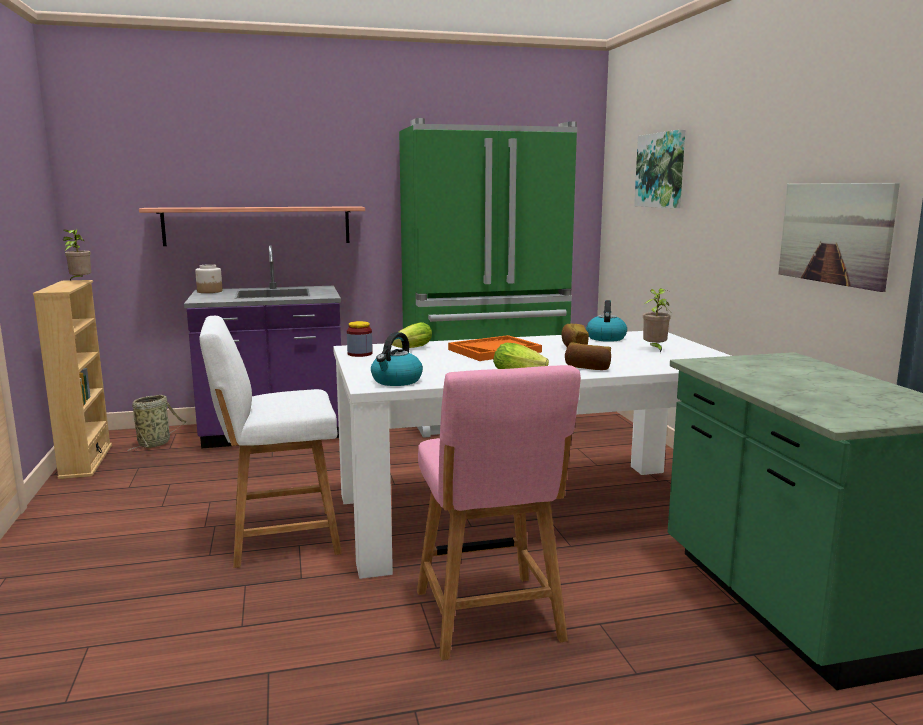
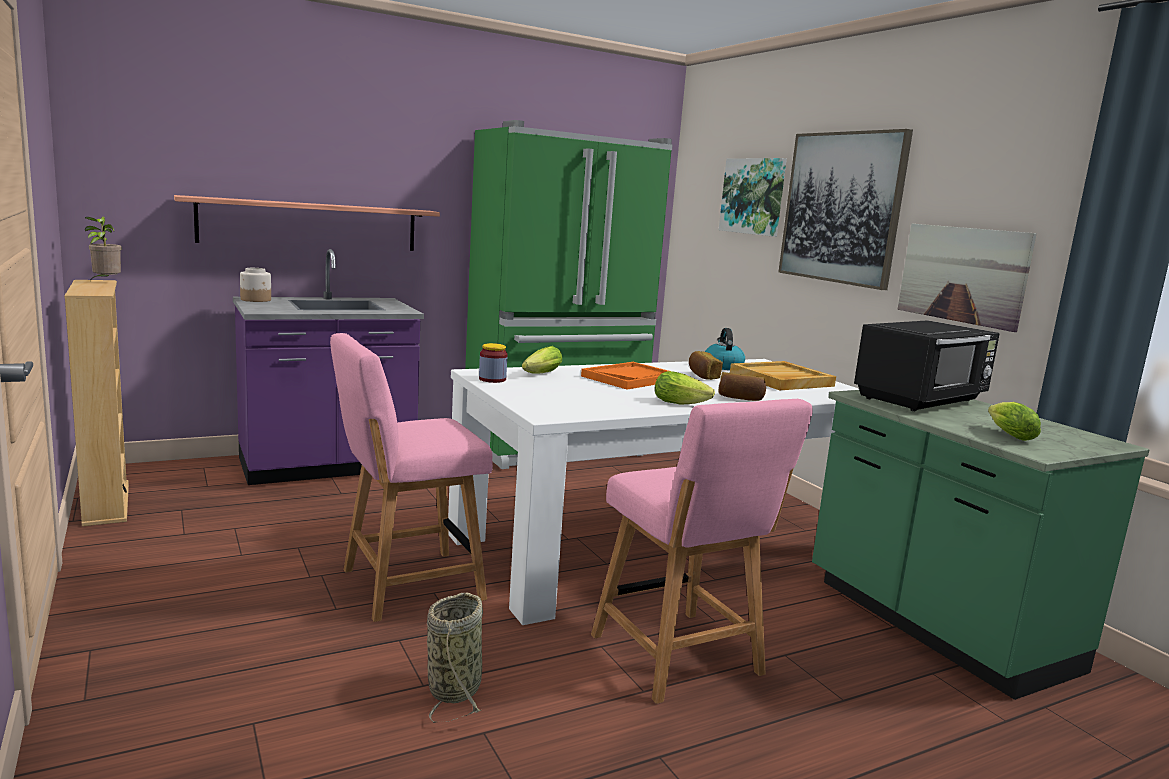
camera: 15 degrees left, 0 degrees up
(156, 443) = (186, 480): basket -> basket (455, 687)
(278, 538) = (405, 586): white chair -> pink chair
(396, 381) = (567, 411): kettle -> none
(654, 350) = (781, 380): potted plant -> beige tray
(730, 174) = (842, 208): none -> picture
(767, 366) = (921, 400): none -> black microwave
(827, 401) = (1007, 434): none -> lettuce

